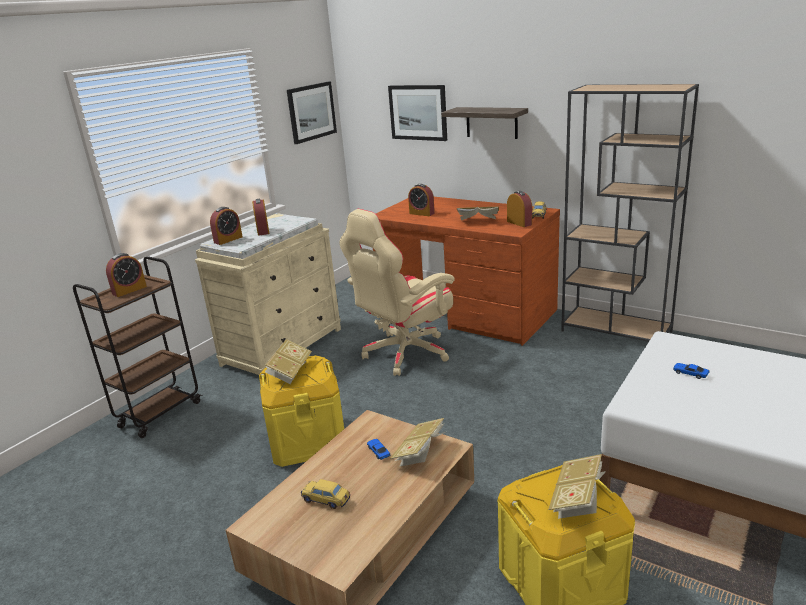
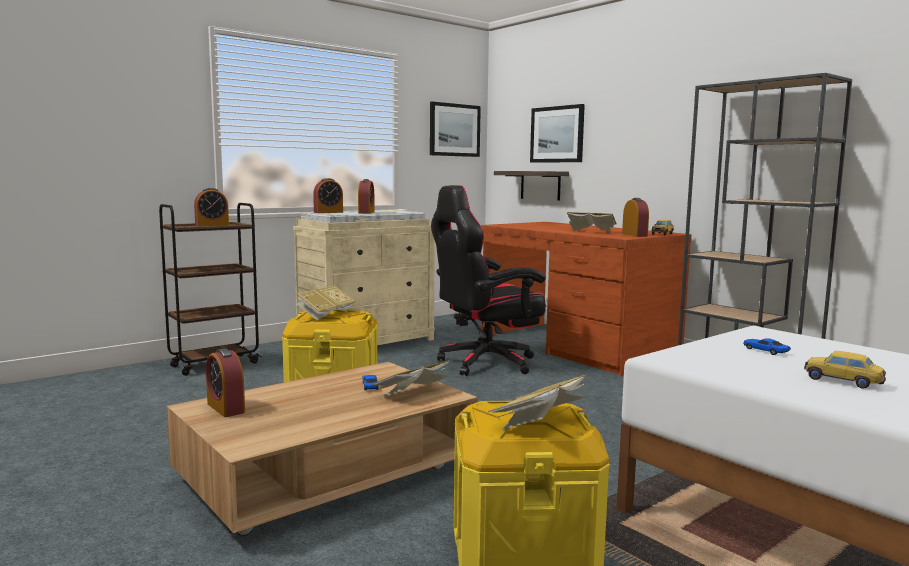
camera: 15 degrees right, 15 degrees down
(326, 500) = (283, 405): toy car -> toy car (842, 381)
(406, 352) = (487, 362): beige office chair -> black office chair
(422, 213) = (538, 226): alarm clock -> alarm clock (226, 408)
(491, 122) = (626, 140): shelf -> shelf (540, 185)

